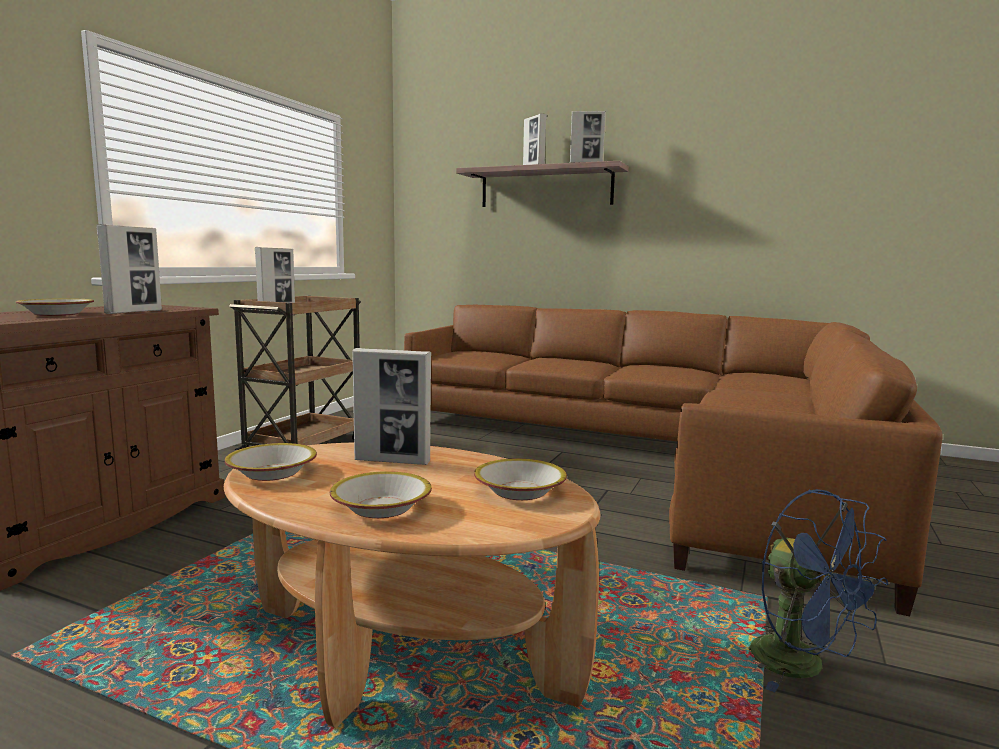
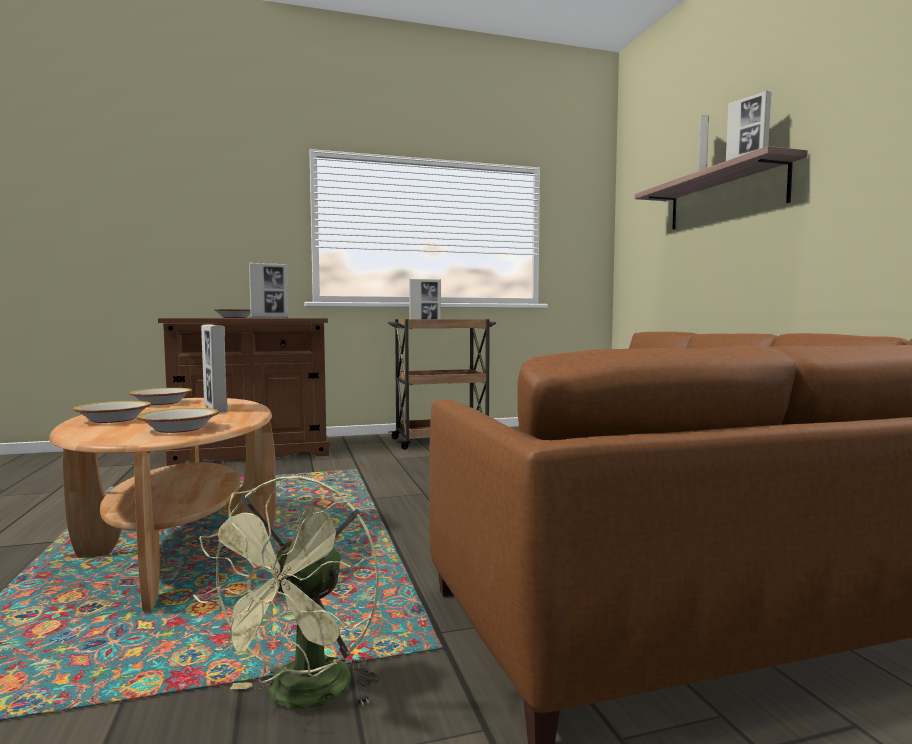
camera: 50 degrees right, 5 degrees down
(802, 666) = (302, 697): blue fan -> green fan

